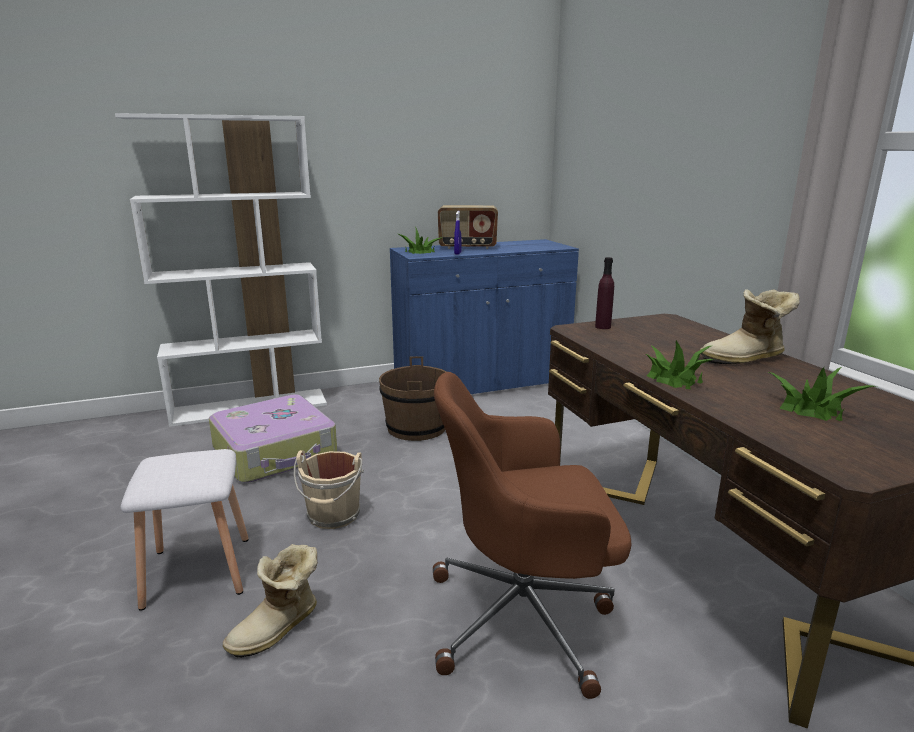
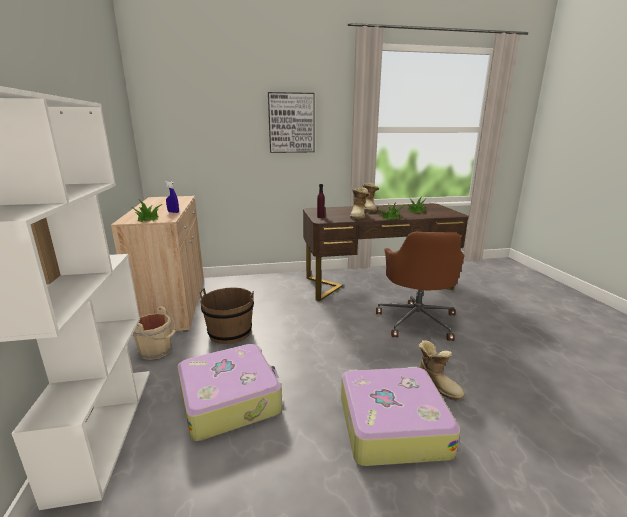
camera: 80 degrees left, 0 degrees up
(197, 570) = (391, 424): white stool -> suitcase
(333, 516) = (335, 368): beige bucket -> beige bucket (157, 351)
(467, 247) = (151, 209): radio -> none
(482, 382) = (174, 303): blue cabinet -> beige cabinet
(648, 352) = (359, 216): none -> boot
(712, 127) = (291, 123): none -> picture

